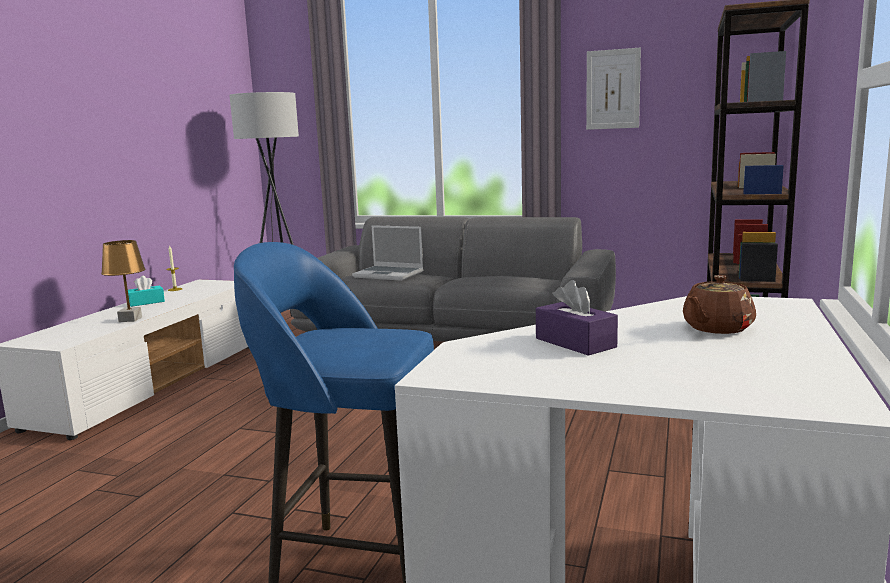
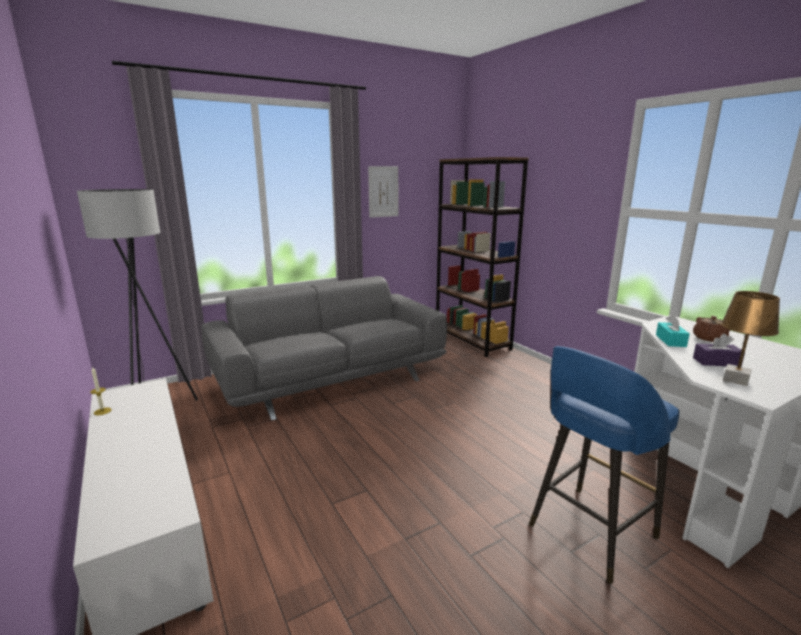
camera: 50 degrees left, 5 degrees up
(130, 319) = (163, 458): brown table lamp -> brown table lamp (735, 380)
(146, 302) = (116, 435): turquoise tissue box -> turquoise tissue box (670, 341)
(389, 274) = (298, 341): laptop -> none

